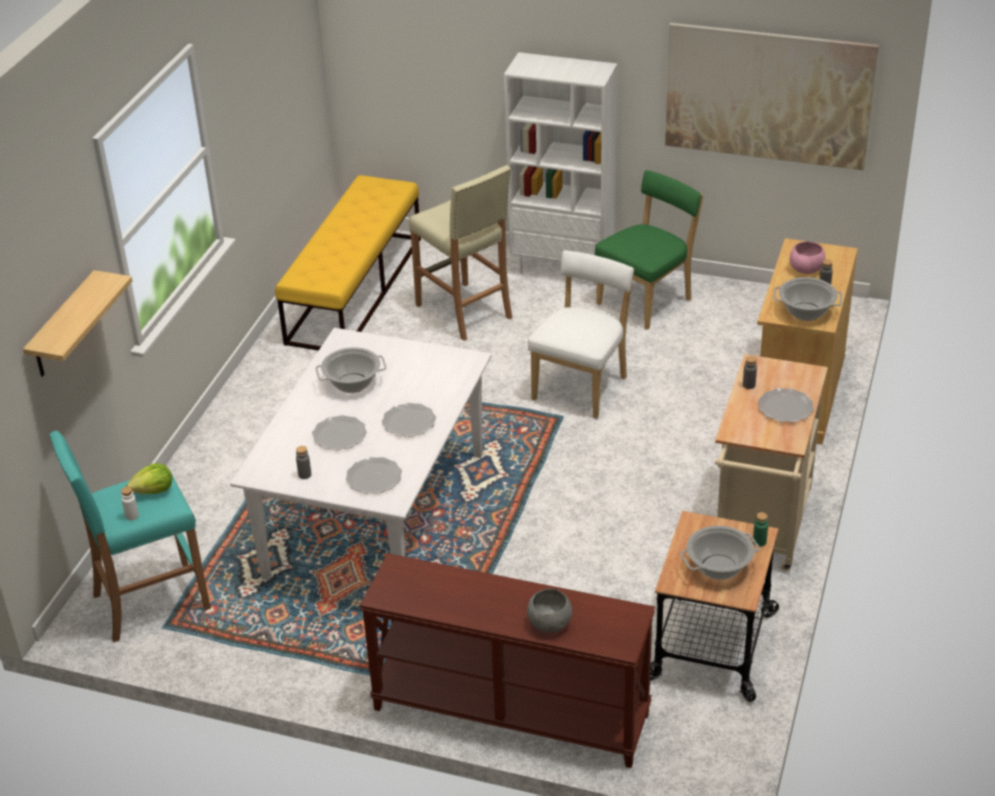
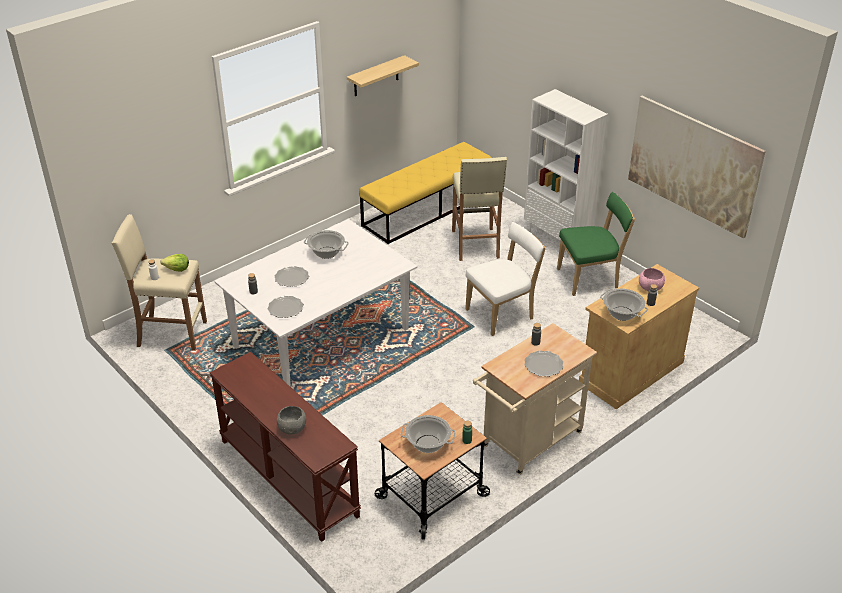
camera: 30 degrees right, 0 degrees up
(63, 327) = (161, 159): shelf -> shelf (376, 76)
(149, 602) = (171, 334): turquoise stool -> beige stool
(409, 422) = (334, 286): plate -> none

